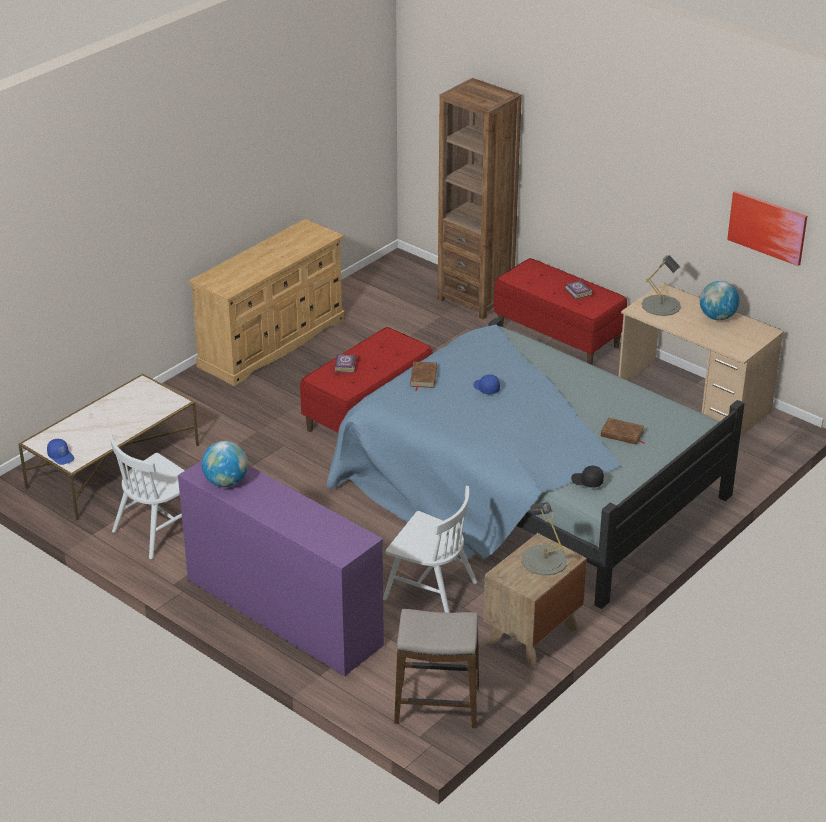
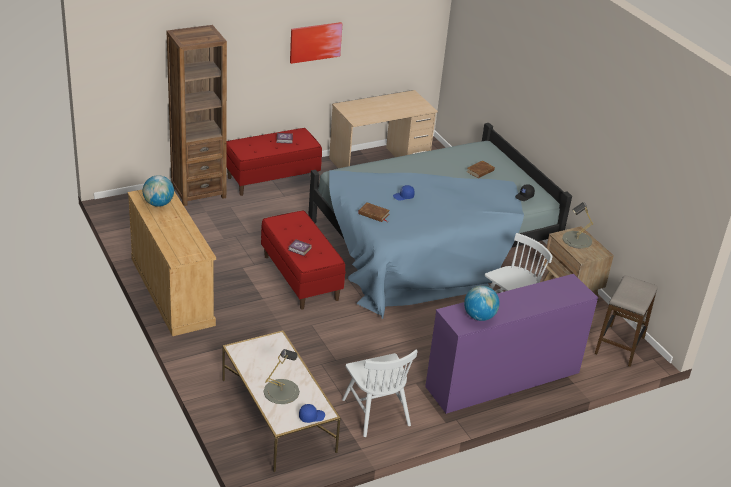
camera: 70 degrees left, 0 degrees up
(661, 305) = (358, 112): grey table lamp -> grey table lamp (281, 391)
(717, 317) = (385, 101): globe -> globe (158, 204)
(767, 227) = (398, 31): picture -> picture (315, 42)

